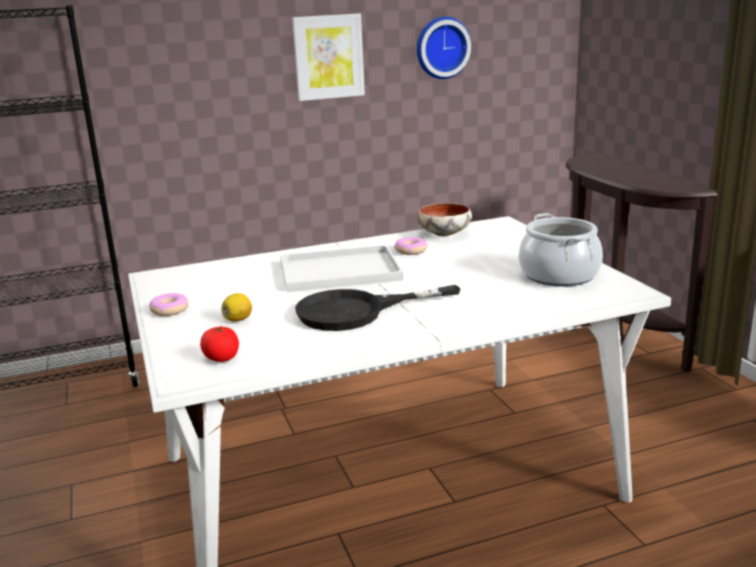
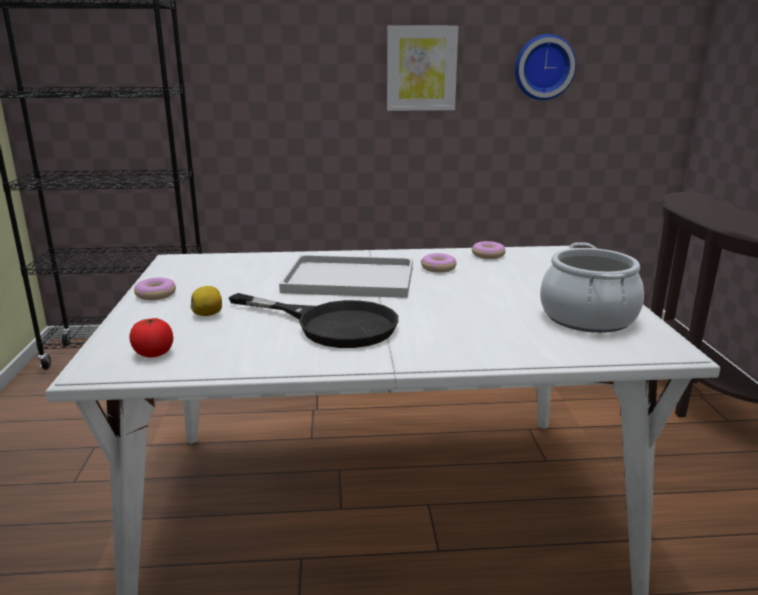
camera: 15 degrees right, 0 degrees up
(356, 311) = (331, 324): black frying pan -> black frying pan turned 150 degrees counterclockwise
(445, 233) = (488, 255): bowl -> donut

